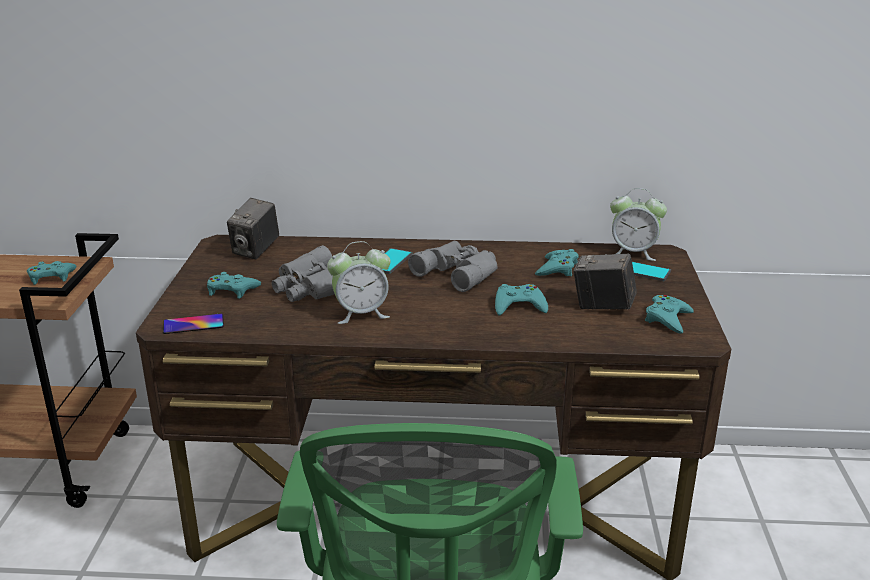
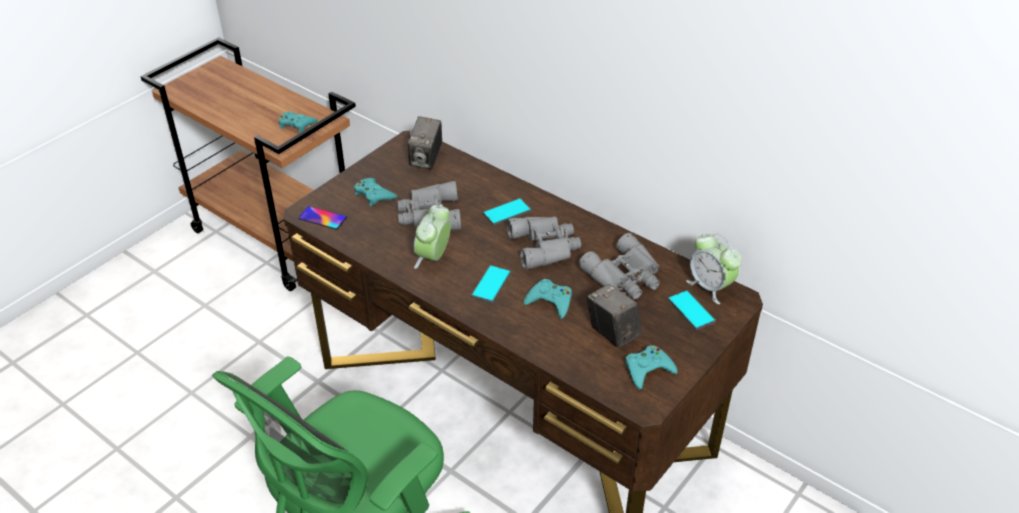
camera: 35 degrees right, 15 degrees up
(255, 251) = (426, 159): camera -> camera turned 45 degrees counterclockwise
(361, 314) = (433, 257): alarm clock -> alarm clock turned 90 degrees clockwise
(447, 313) = (491, 284): none -> phone
(557, 268) = (625, 276): turquoise game controller -> grey binoculars

